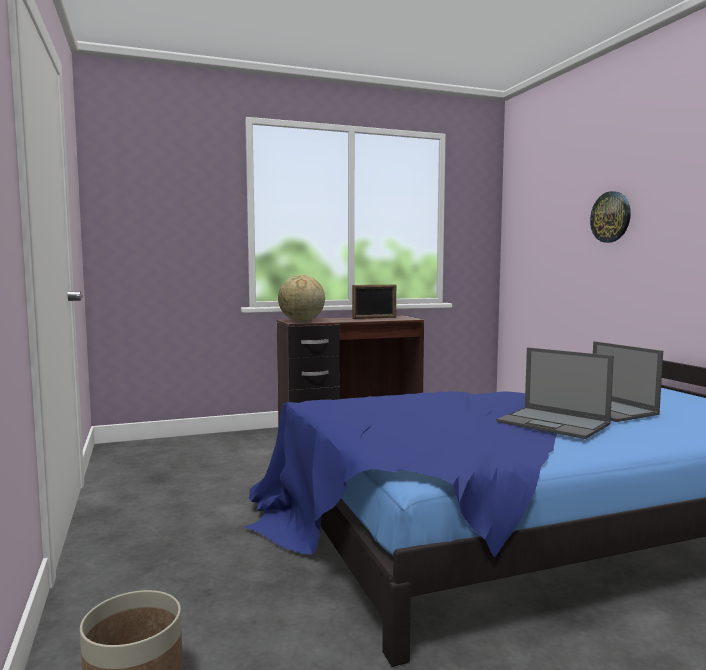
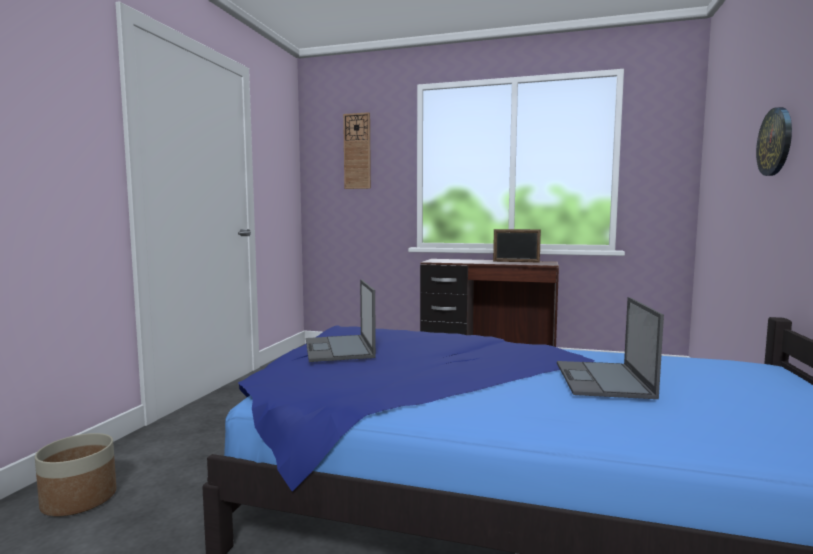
camera: 35 degrees right, 0 degrees up
(168, 188) = (357, 151): none -> wall clock
(301, 321) = (439, 261): globe -> none
(554, 423) = (493, 381): laptop -> laptop (339, 349)

